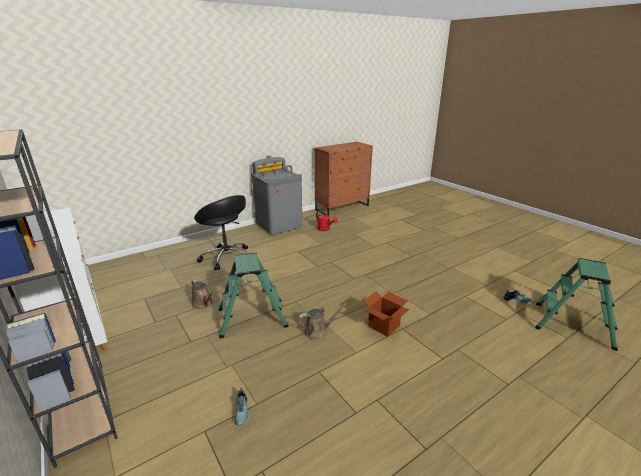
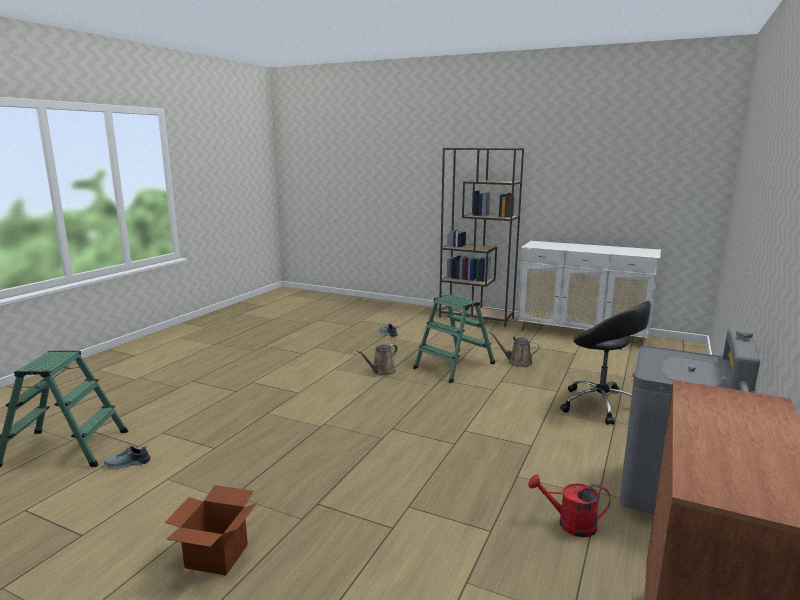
camera: 150 degrees right, 10 degrees down
(226, 257) = (602, 405): black office chair -> black office chair turned 150 degrees counterclockwise
(383, 326) = (319, 390): cardboard box -> cardboard box (217, 556)

